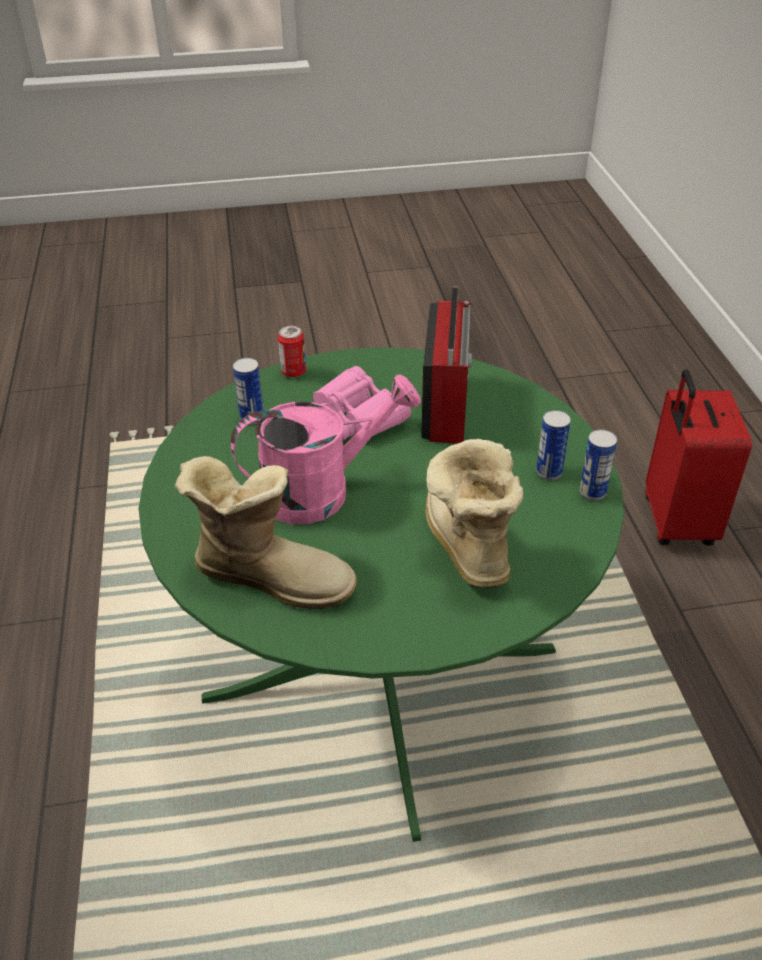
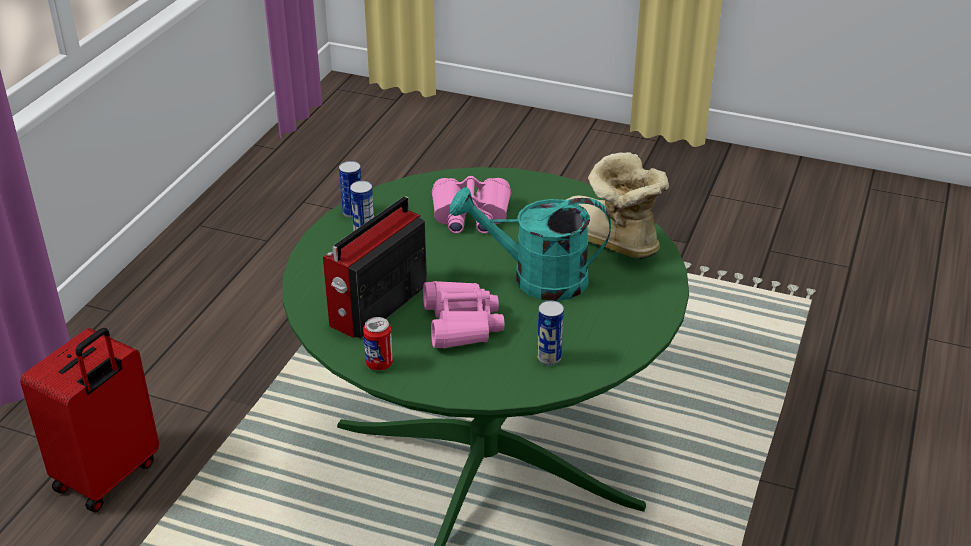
camera: 150 degrees left, 5 degrees down
(293, 372) = (477, 391): can -> can (379, 364)
(321, 490) = (536, 279): pink watering can -> turquoise watering can
(464, 545) = (470, 215): boot -> pink binoculars

